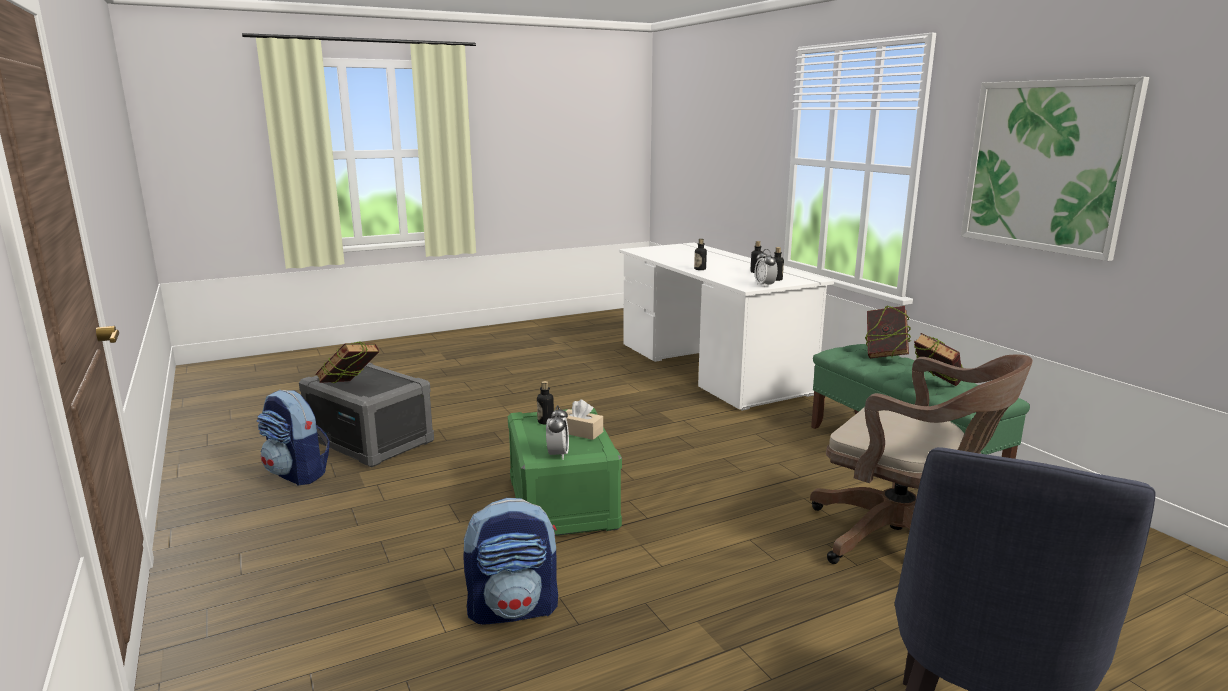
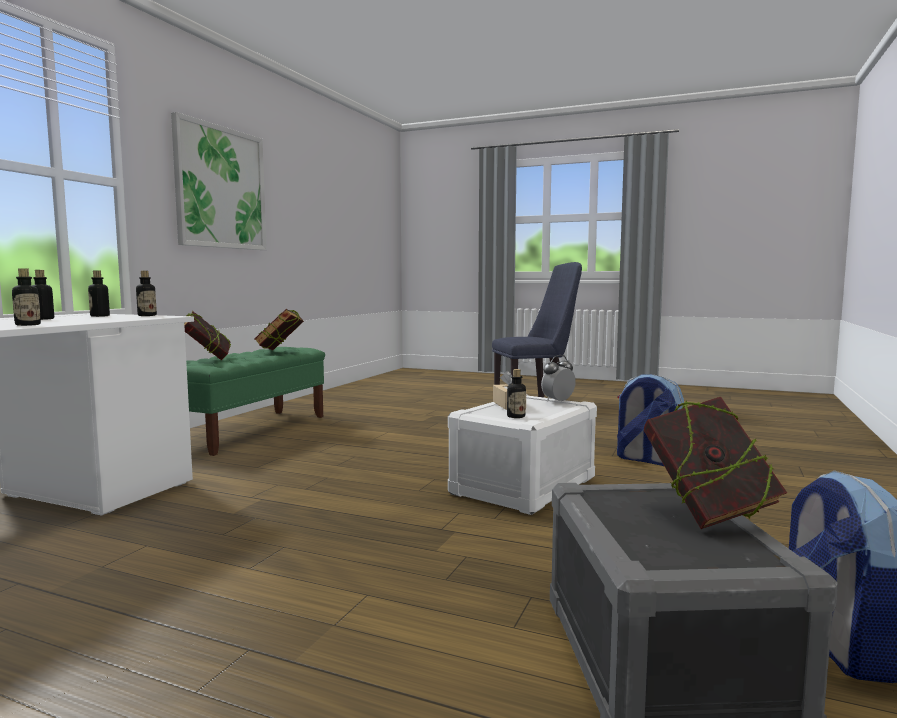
camera: 130 degrees left, 10 degrees down
(561, 503) = (524, 486): green storage box -> white storage box
(765, 285) = (147, 315): alarm clock -> bottle
(905, 542) = (394, 419): brown office chair -> none

